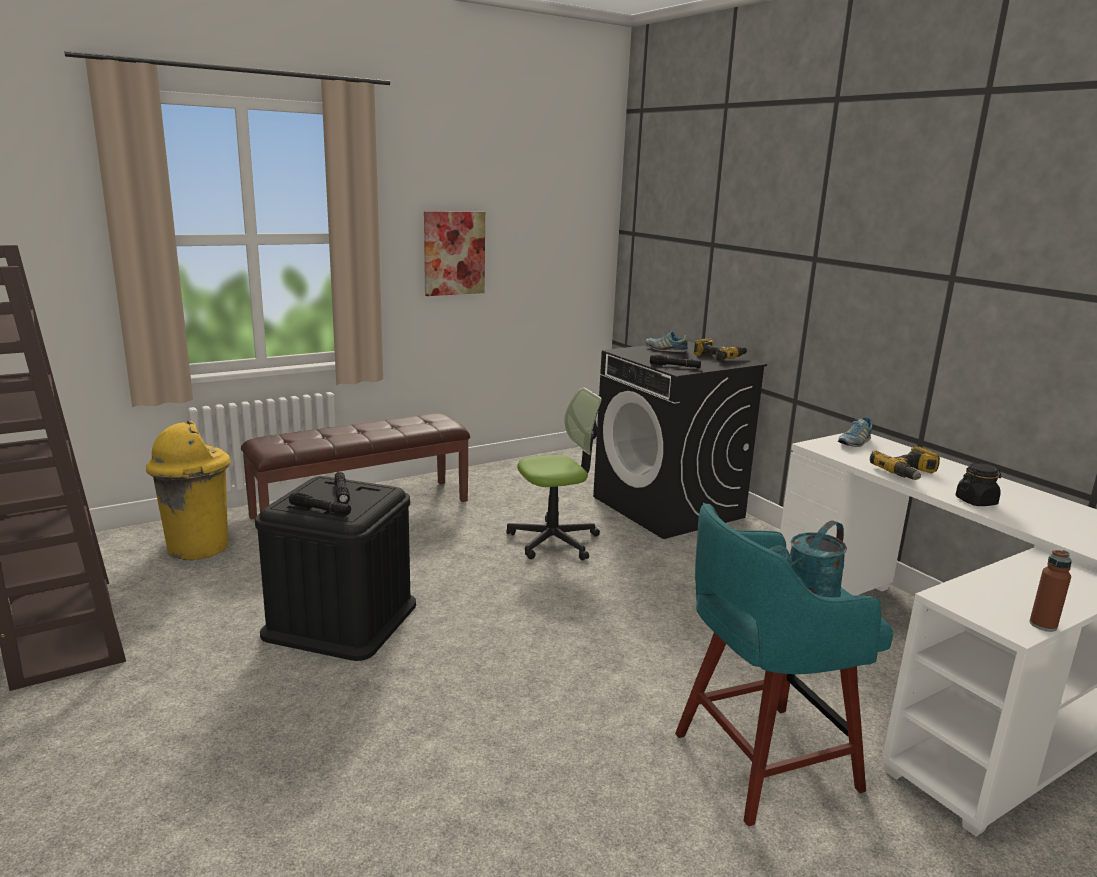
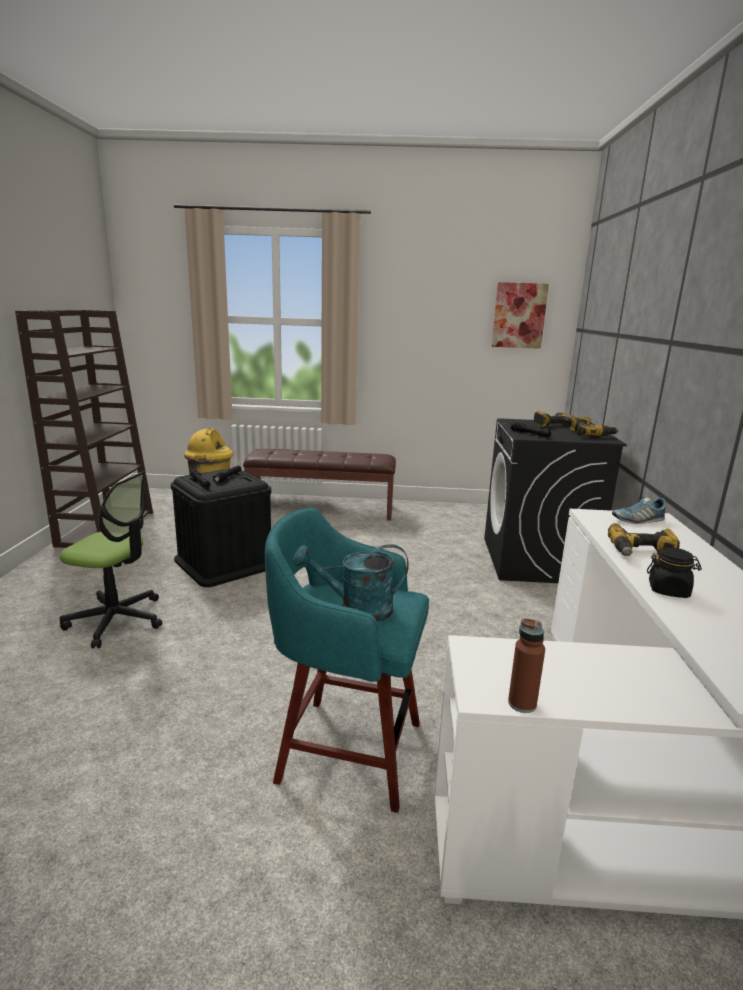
camera: 35 degrees right, 0 degrees up
(454, 253) = (420, 339): picture -> picture (519, 315)
(554, 541) = (413, 558): office chair -> office chair (116, 620)
(665, 350) = (552, 424): shoe -> power drill

